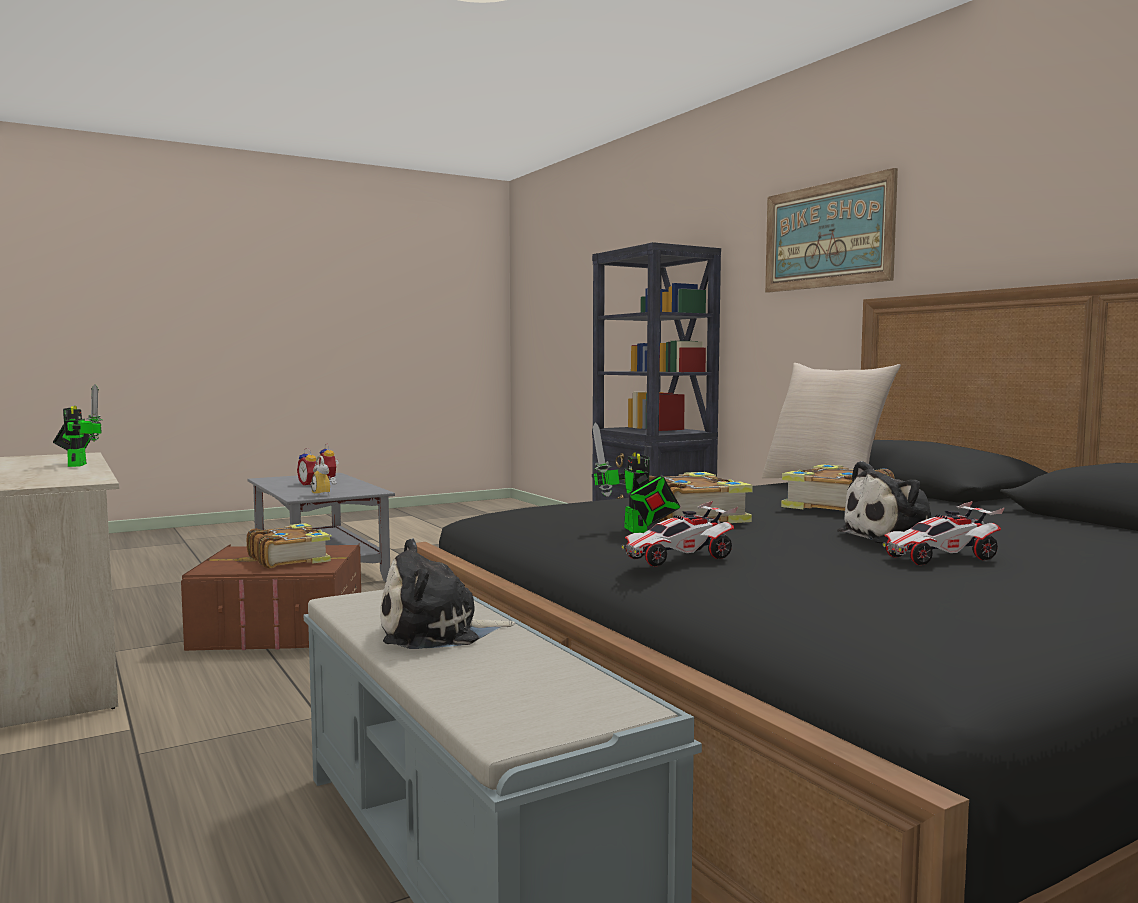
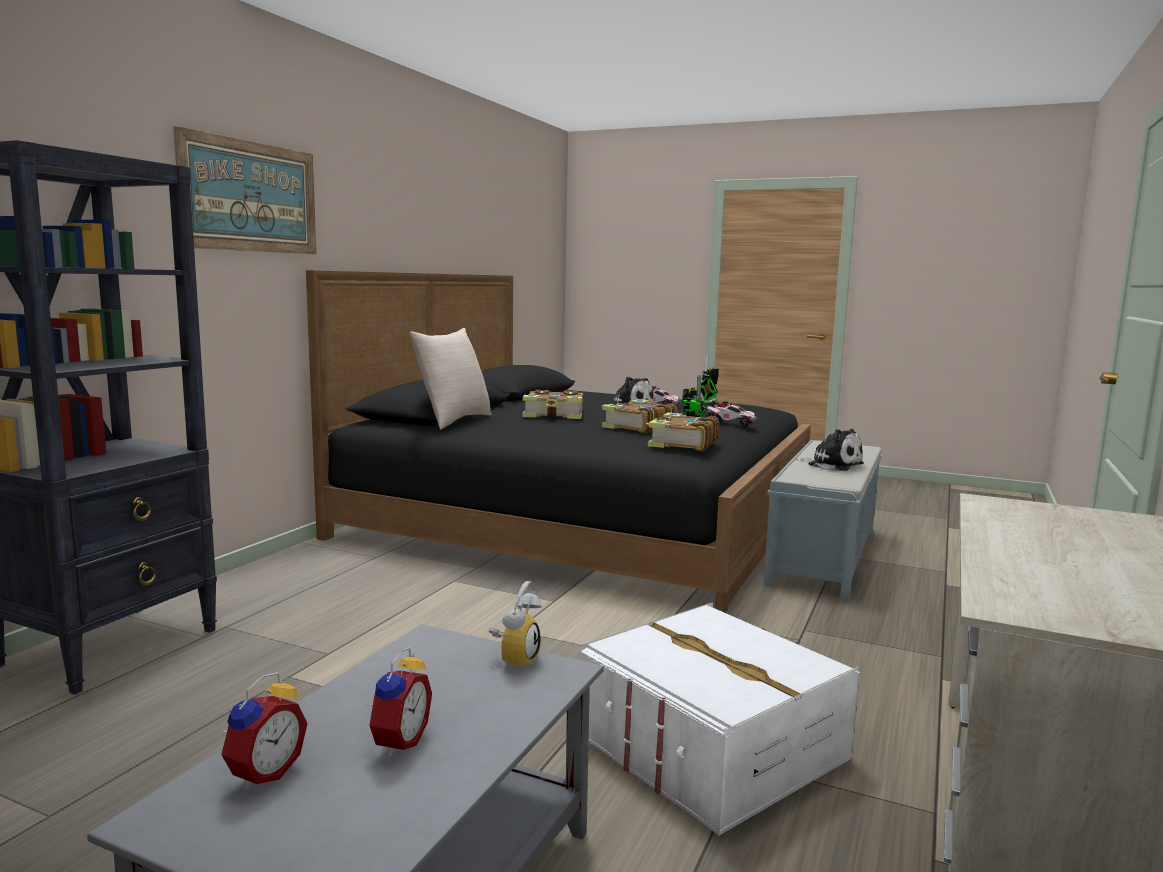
camera: 125 degrees left, 5 degrees up
(78, 464) = (1002, 551): toy robot -> toy robot (708, 402)
(280, 628) = (712, 748): brown storage box -> white storage box
(289, 559) = (708, 647): book -> book (682, 444)

